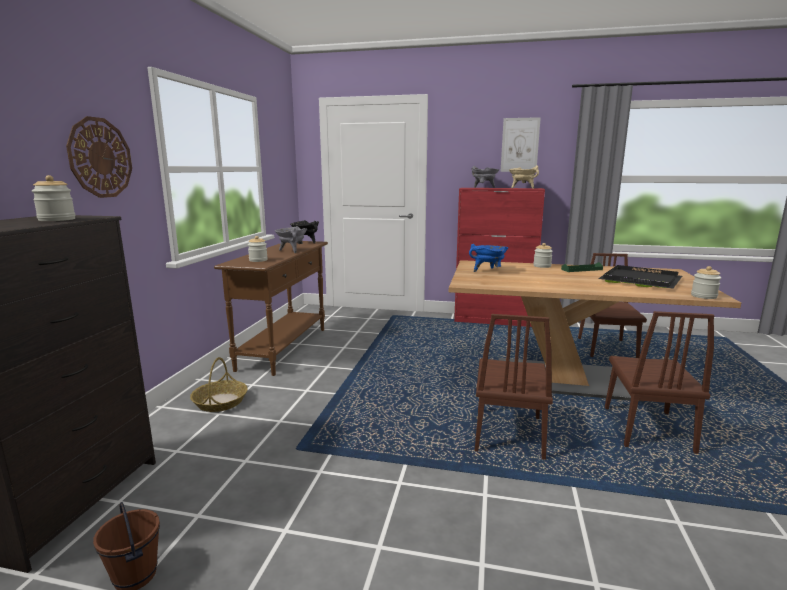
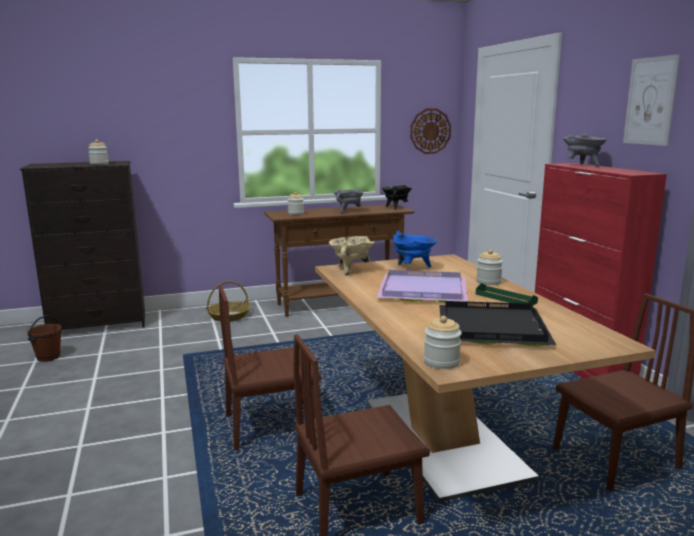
camera: 60 degrees right, 0 degrees up
(100, 158) = (177, 126): wall clock -> wall clock (430, 131)
(522, 188) = (620, 171): beige cooking pot -> beige cooking pot (350, 270)
(548, 278) = (421, 290): none -> purple tray

